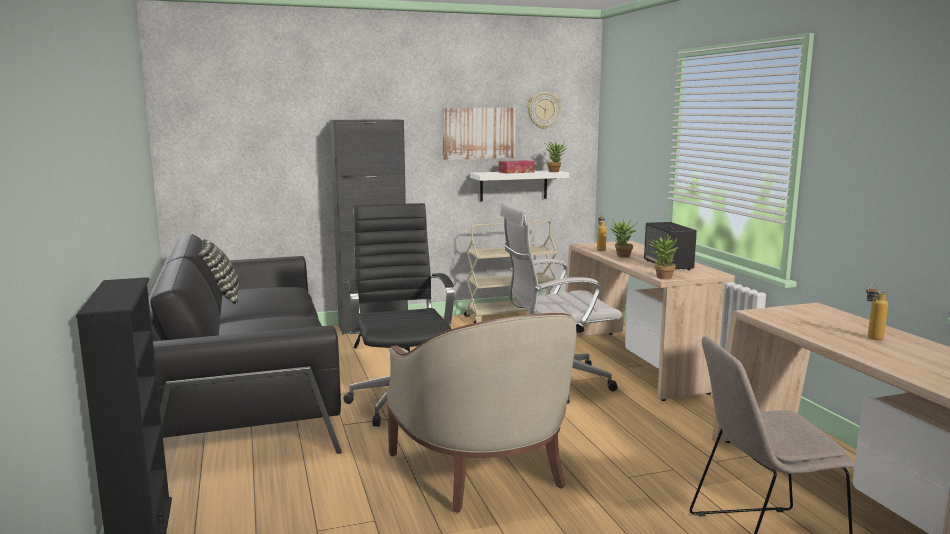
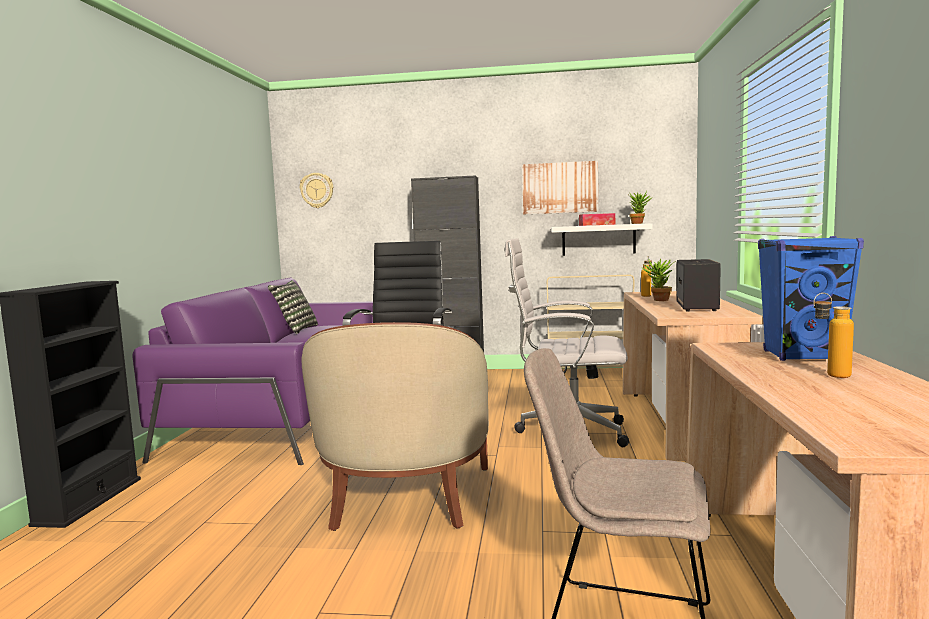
camera: 25 degrees right, 5 degrees down
(245, 390) = (293, 409): black sofa -> purple sofa
(543, 110) = (630, 162): wall clock -> wall clock (317, 190)
(661, 277) = (665, 315): potted plant -> none
(827, 320) = (803, 356): none -> blue speaker

